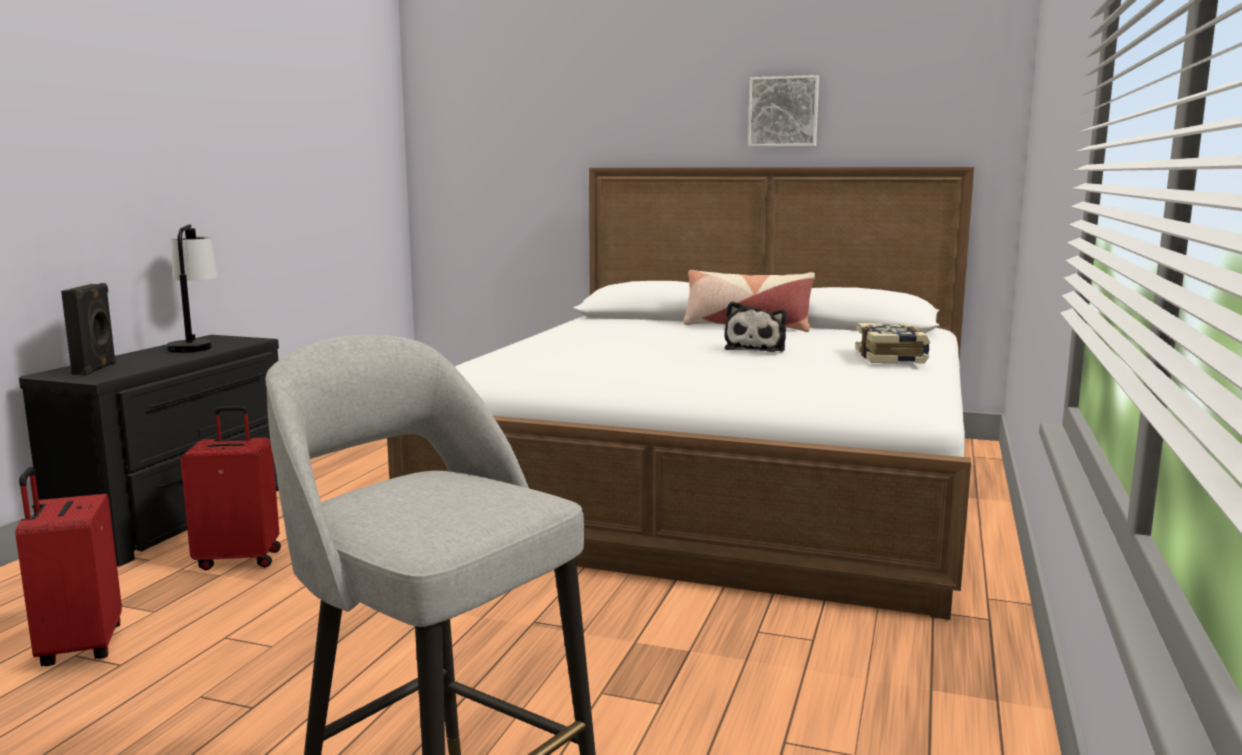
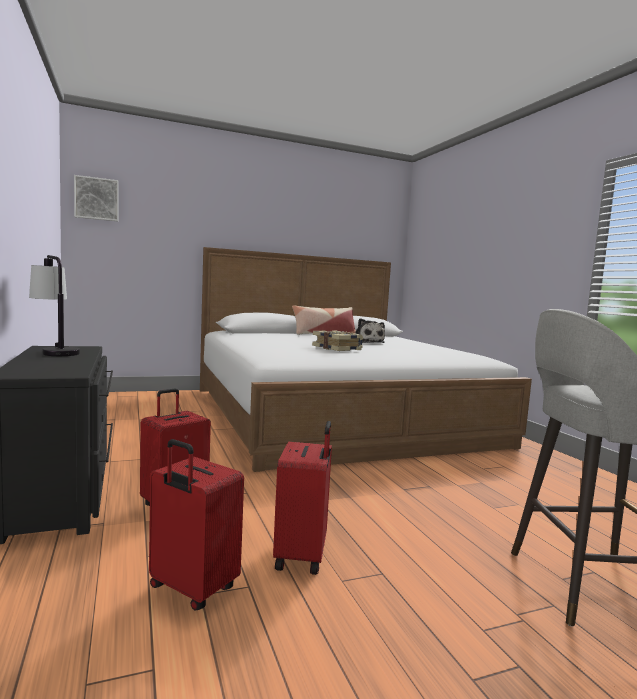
camera: 40 degrees left, 5 degrees down
(96, 369) = (41, 369): black speaker -> none
(226, 656) = (302, 556): none -> red suitcase
(783, 112) = (308, 228): picture -> picture (96, 199)
(892, 357) = (425, 343): book -> book (337, 348)

